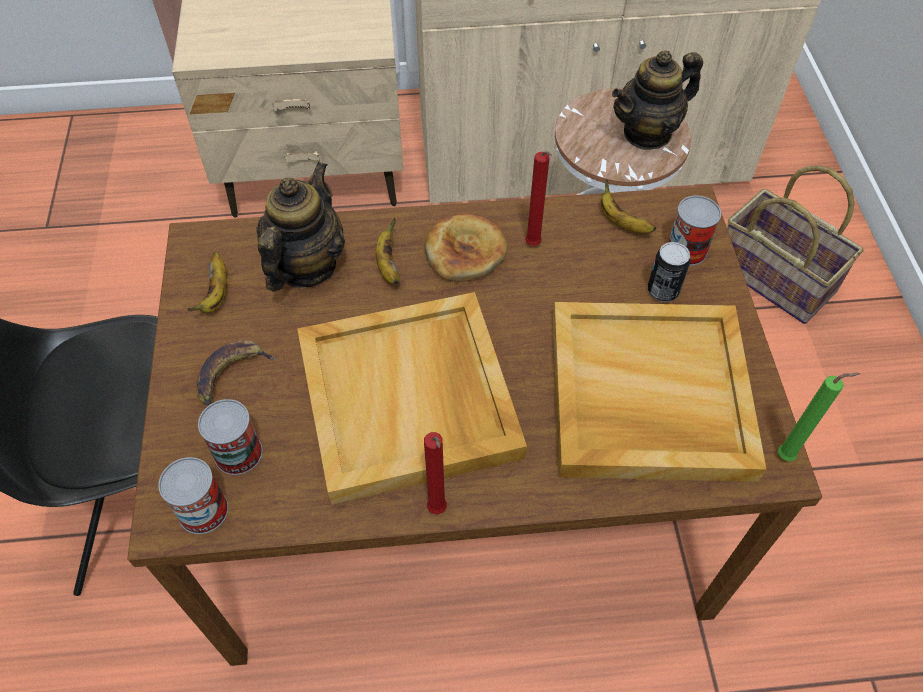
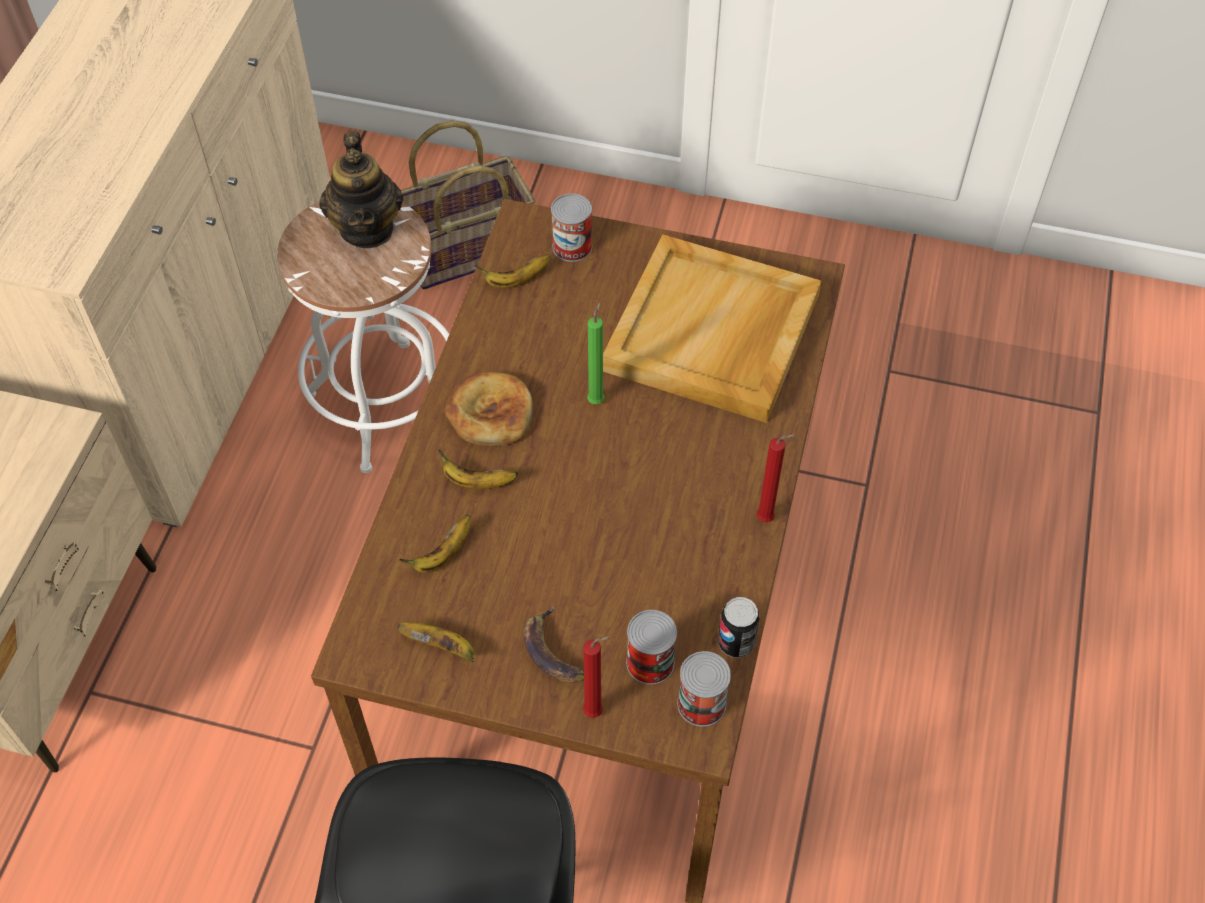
camera: 70 degrees left, 0 degrees up
(305, 266) = (443, 555): teapot -> banana
(410, 399) = (646, 507): beige tray -> none
(534, 246) = (511, 356): red candle -> red candle (596, 712)
(663, 291) = (610, 281): can -> can (736, 643)
(788, 456) = (804, 268): green candle -> green candle (597, 399)

